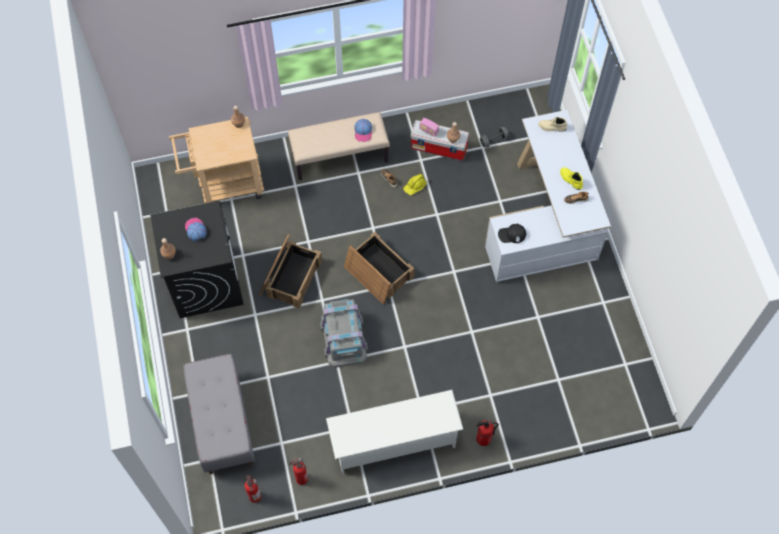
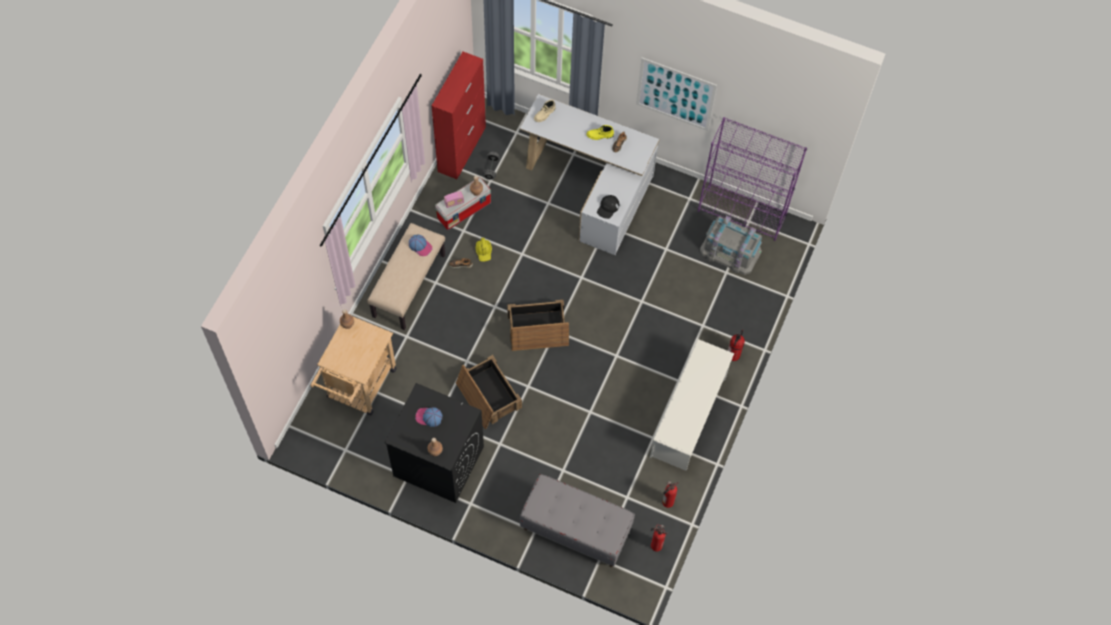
camera: 55 degrees left, 0 degrees up
(344, 337) = (574, 392): grey storage box -> grey storage box (730, 251)
(492, 108) = (462, 149): none -> red cabinet
(628, 354) = (742, 213): none -> purple bookcase
(642, 194) = (675, 94): none -> picture

